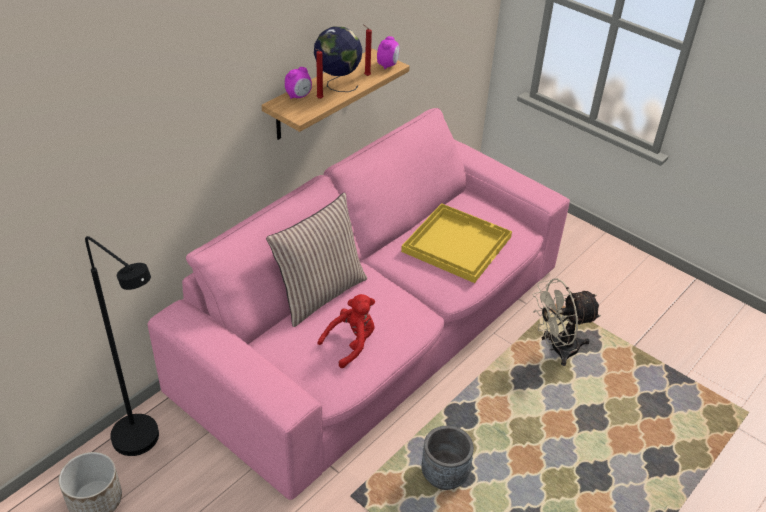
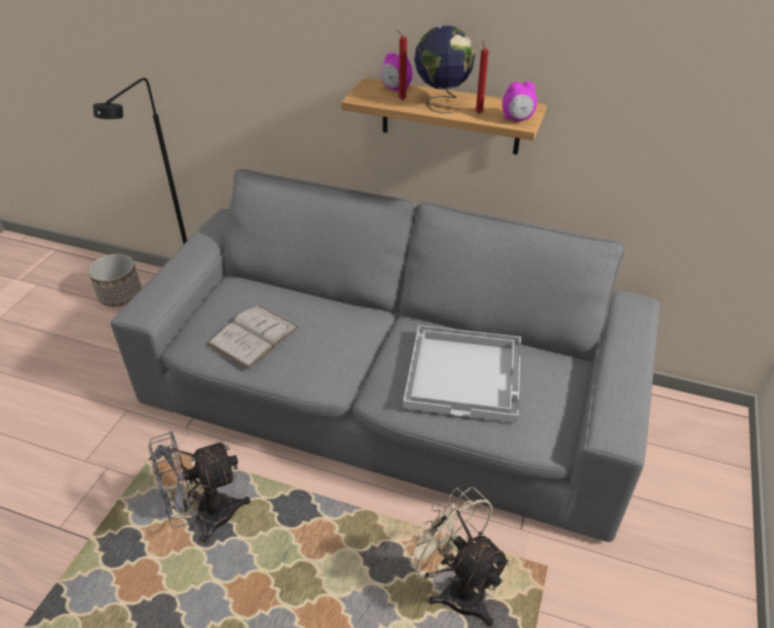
camera: 70 degrees right, 0 degrees up
(319, 293) = (319, 296): pillow -> none
(351, 344) = (253, 336): red plush toy -> white book
(378, 329) = (387, 398): pink sofa -> grey sofa
(444, 475) = (205, 516): grey planter -> grey fan
(456, 243) = (465, 374): yellow tray -> white tray

